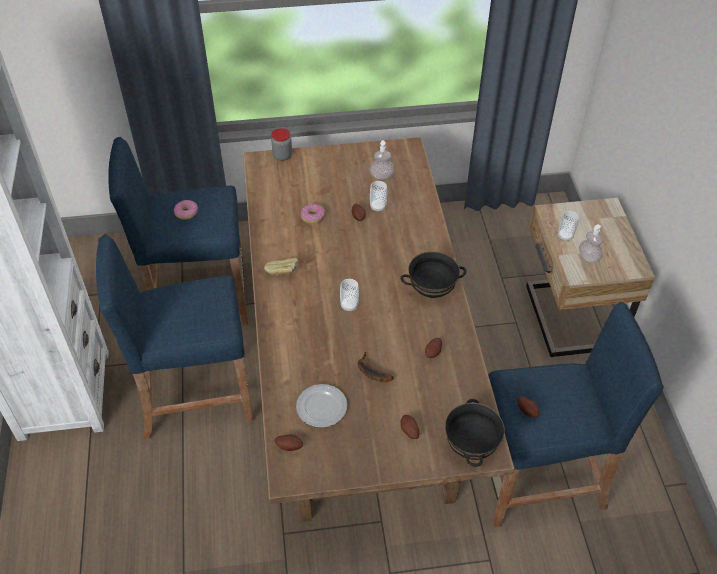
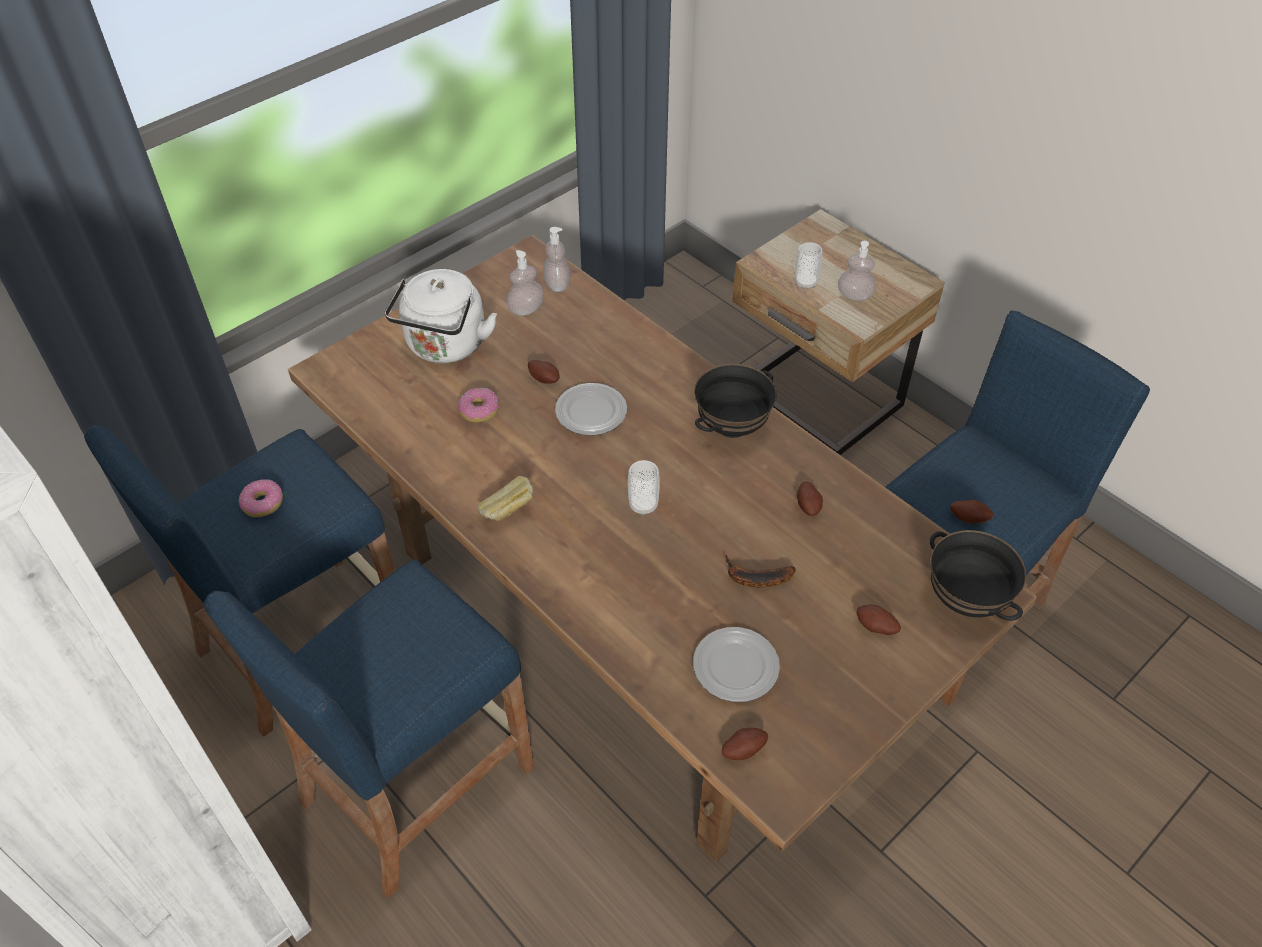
camera: 35 degrees left, 0 degrees up
(282, 156) = (355, 346): jar -> none
(324, 176) = (445, 347): none -> white kettle
(366, 245) = (590, 412): none -> plate
(378, 207) = (559, 353): cup -> none
(409, 170) = (557, 284): none -> soap dispenser

